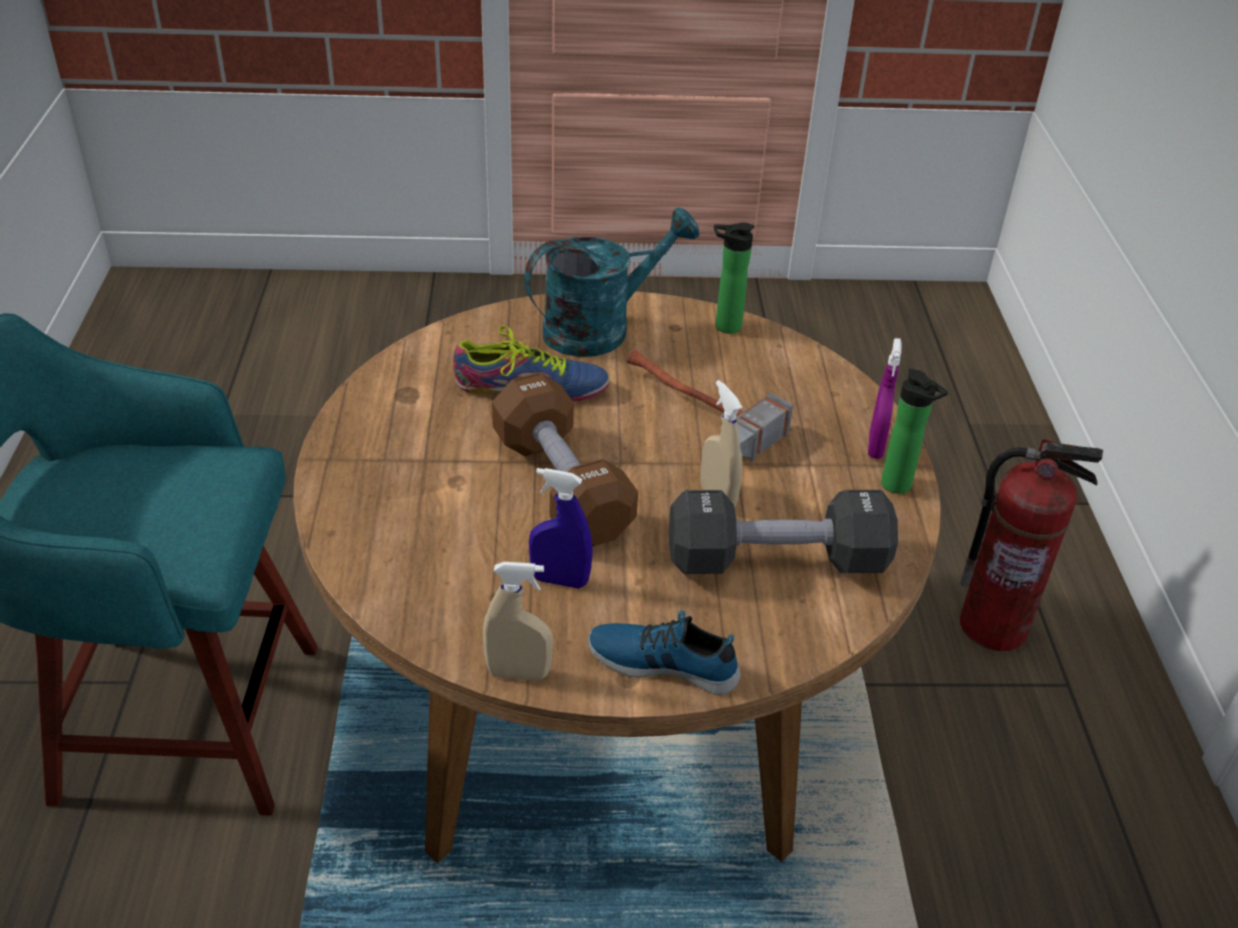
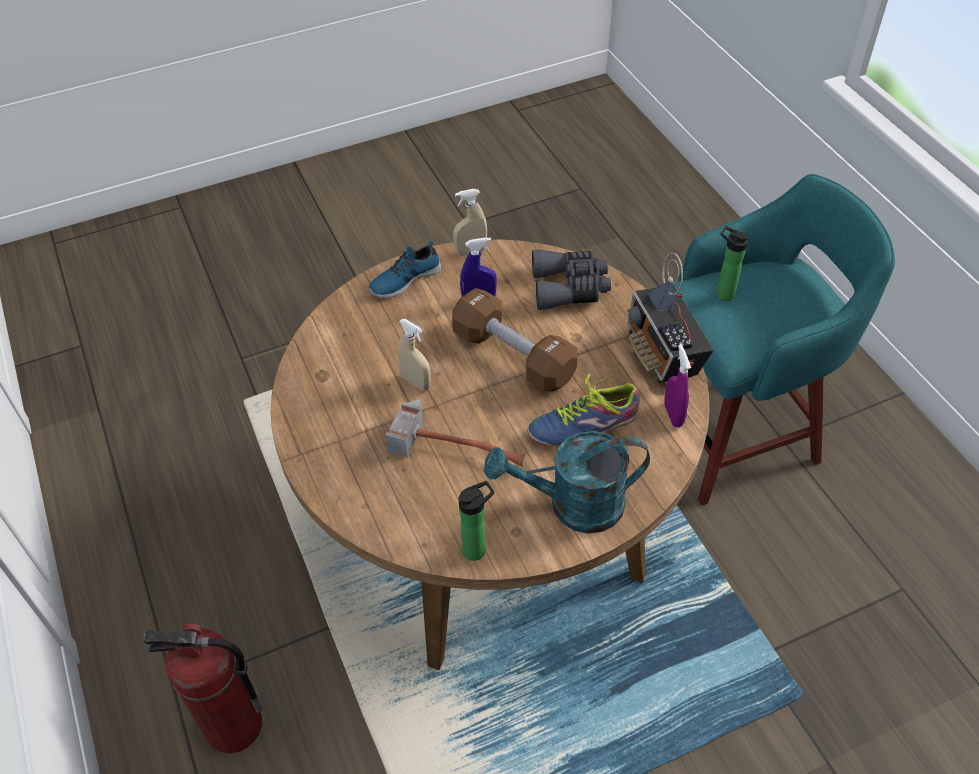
camera: 160 degrees right, 10 degrees up
(363, 424) = (663, 354): none -> radio
(405, 551) = (569, 287): none -> grey binoculars
(600, 328) = (573, 505): turquoise watering can -> turquoise watering can turned 45 degrees clockwise
(663, 662) = (404, 279): shoe -> shoe turned 150 degrees clockwise
(776, 561) = (365, 352): black dumbbell -> none
(875, 446) = (323, 463): purple spray bottle -> purple spray bottle (673, 415)
(899, 487) = (301, 433): bottle -> bottle (722, 293)

